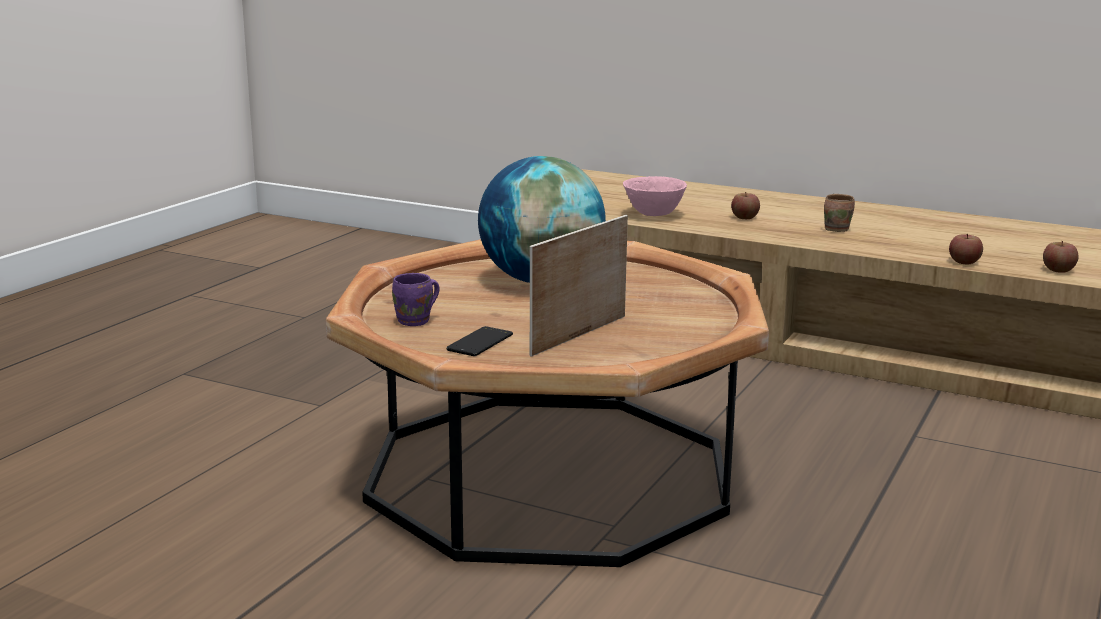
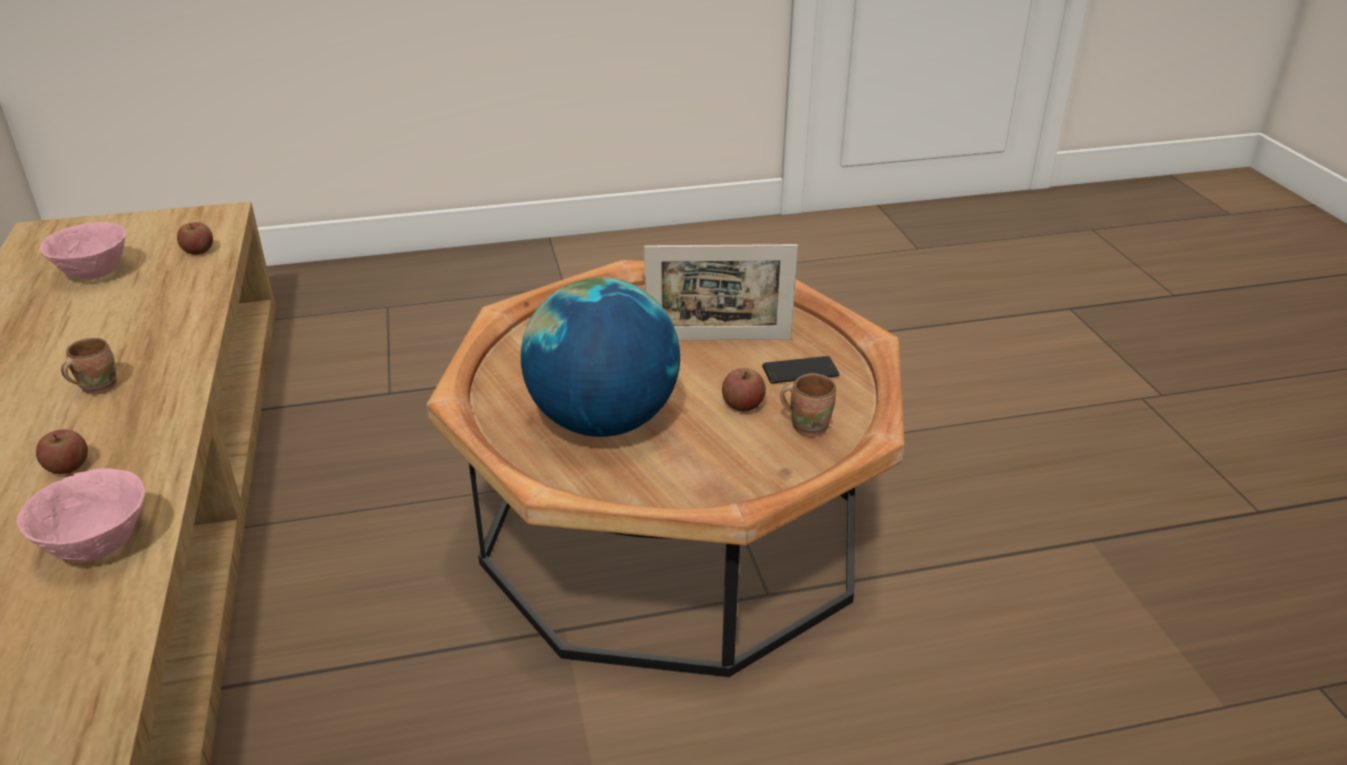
camera: 130 degrees left, 15 degrees up
(416, 321) = (808, 425): purple mug -> brown mug
(964, 262) = (204, 291): apple -> apple (743, 405)
(1037, 244) = (94, 274): none -> pink bowl

